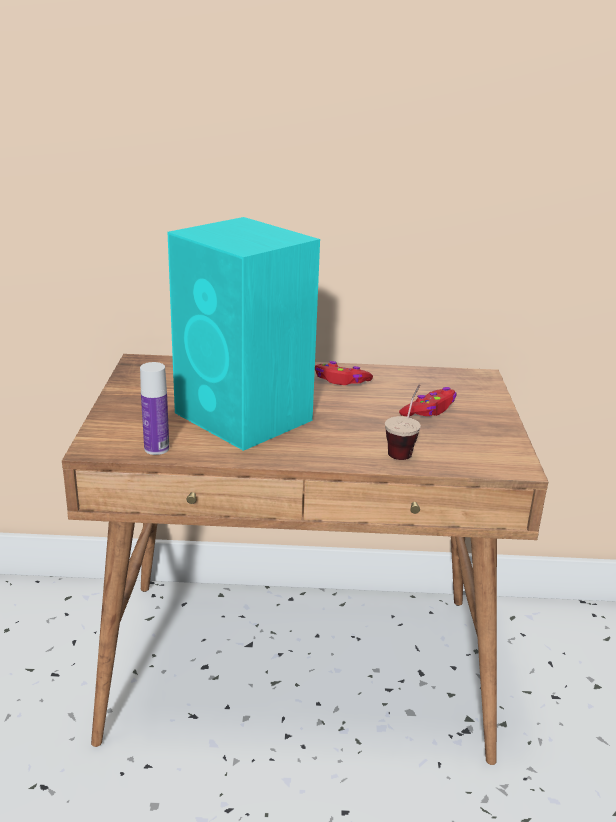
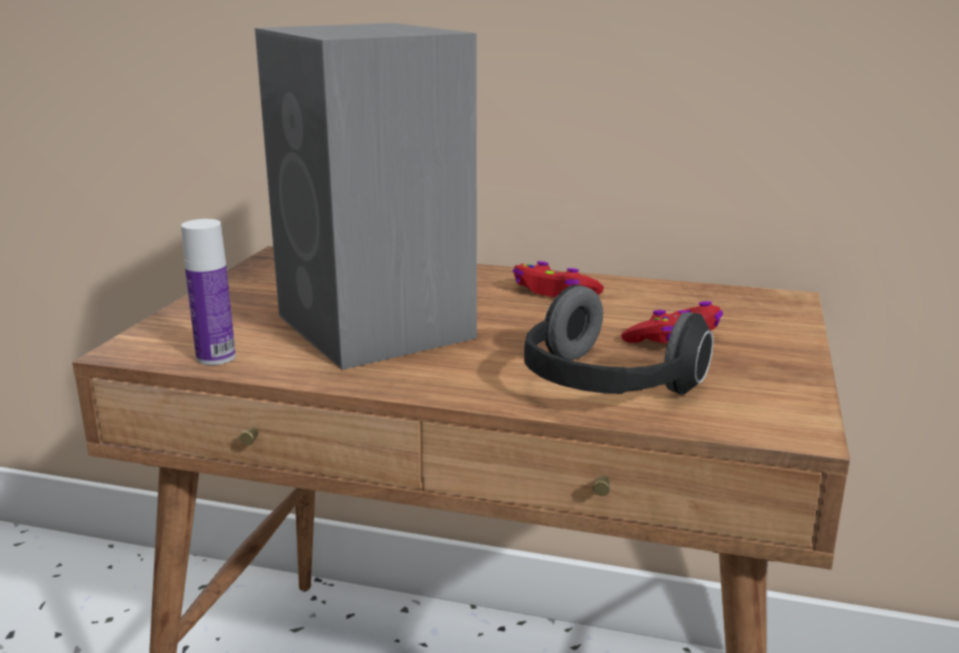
camera: 15 degrees right, 5 degrees down
(245, 418) = (377, 328): turquoise speaker -> grey speaker
(404, 448) = (604, 387): cup -> headphones

